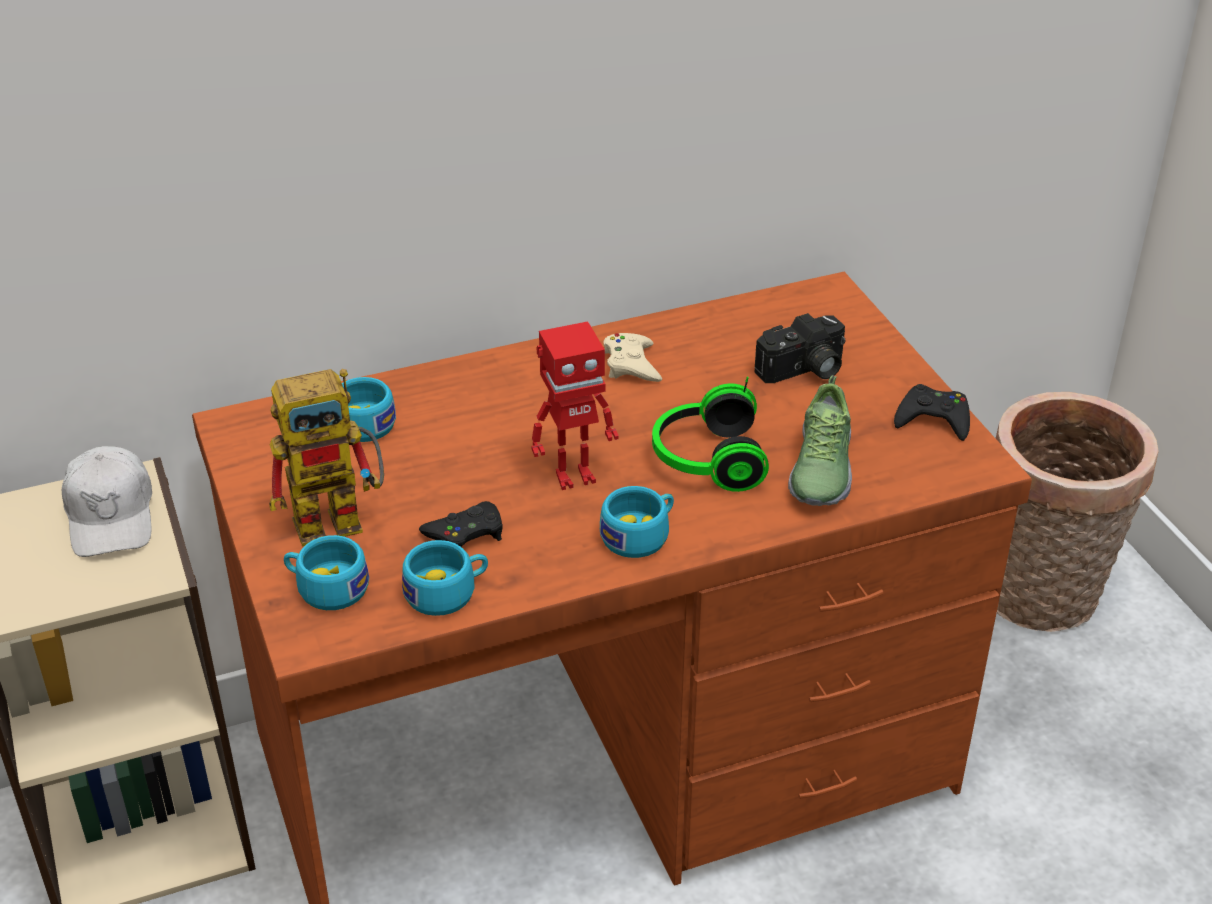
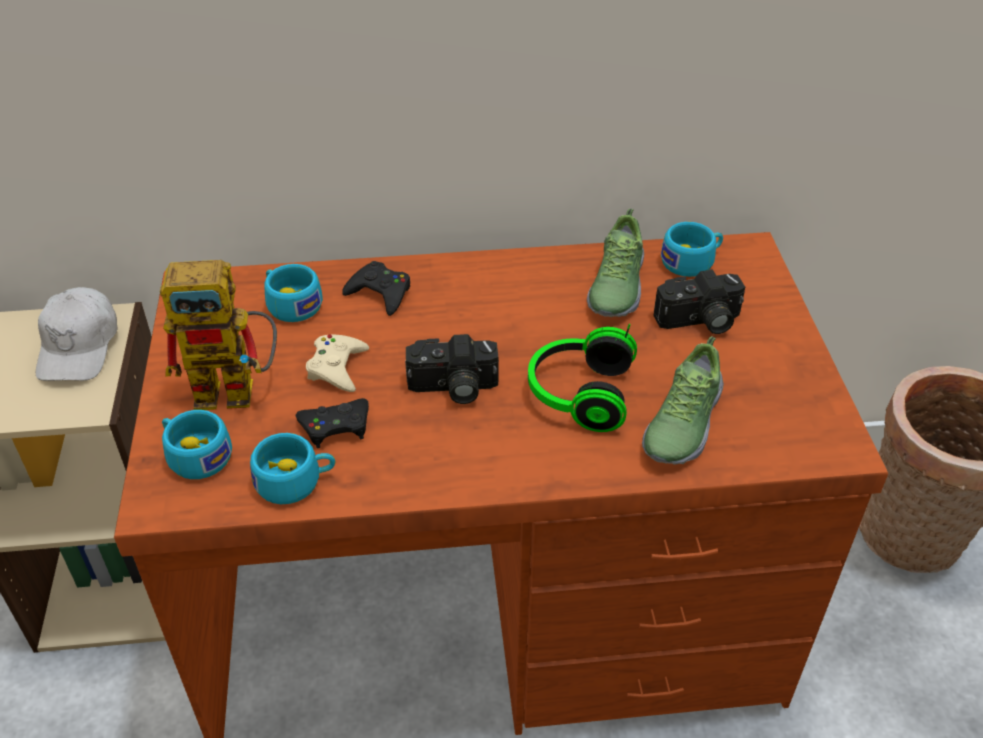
camera: 15 degrees right, 5 degrees up
(573, 476) = (453, 388): toy robot -> camera
(631, 364) = (545, 289): beige game controller -> beige game controller (337, 368)
(640, 535) = (489, 458): turquoise cup -> turquoise cup (692, 261)
(704, 350) = (615, 286): none -> shoe
(933, 419) = (808, 392): black game controller -> black game controller (380, 293)

